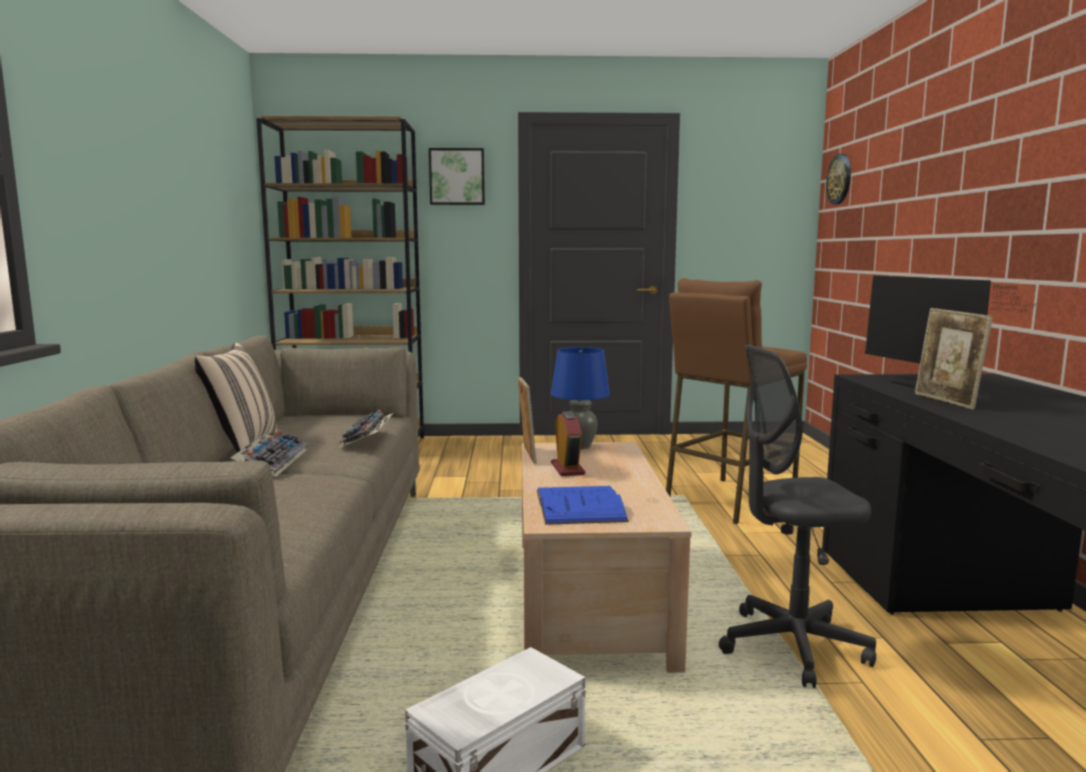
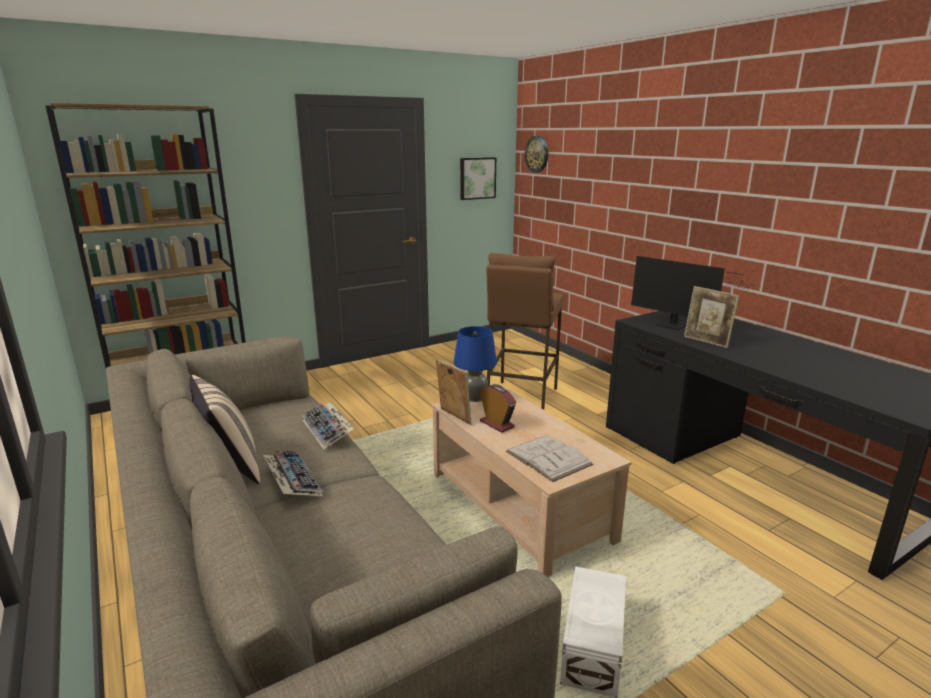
camera: 30 degrees left, 10 degrees up
(457, 177) = (245, 153): picture -> picture (477, 178)
(579, 505) = (548, 458): blue book -> white book
(792, 647) = (651, 503): grey office chair -> none

